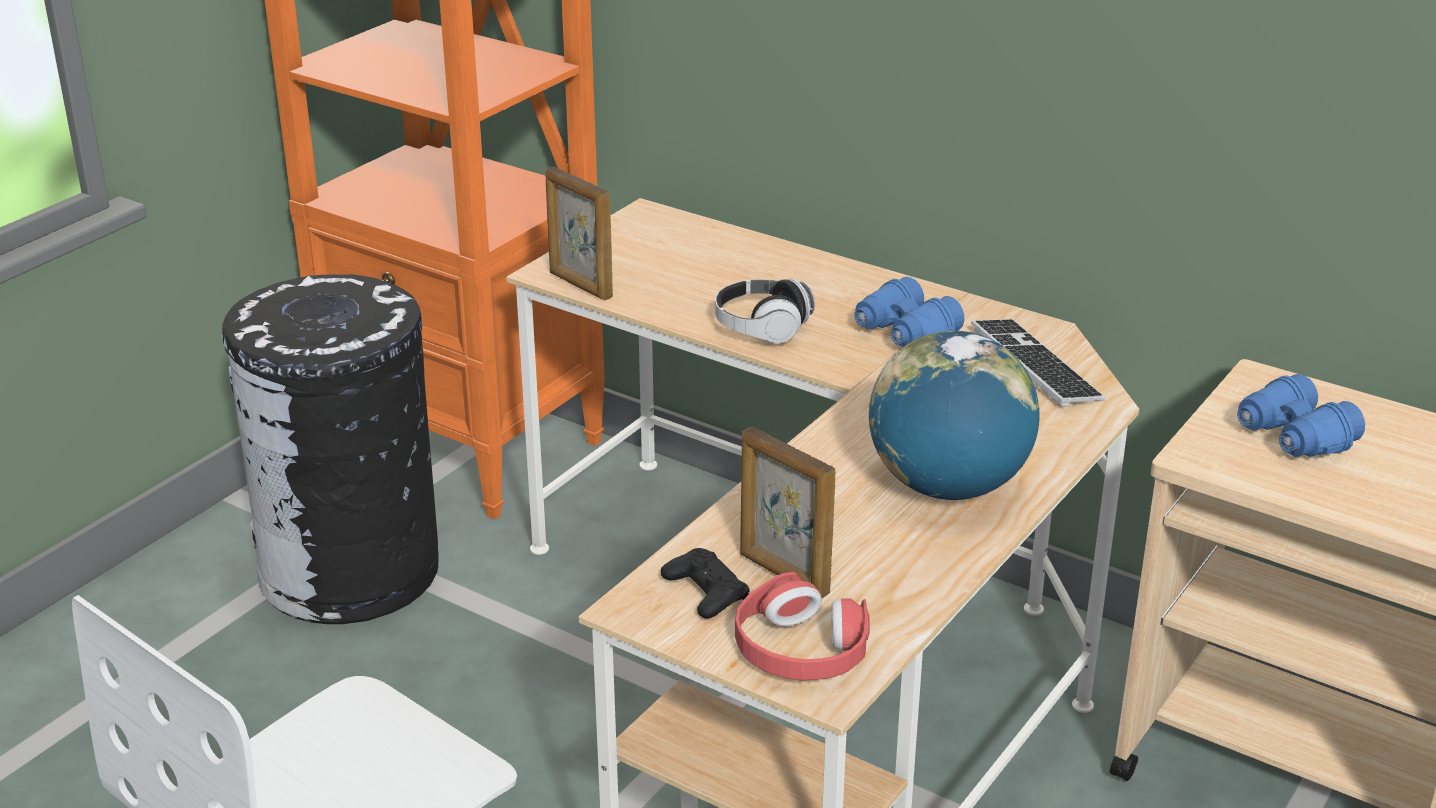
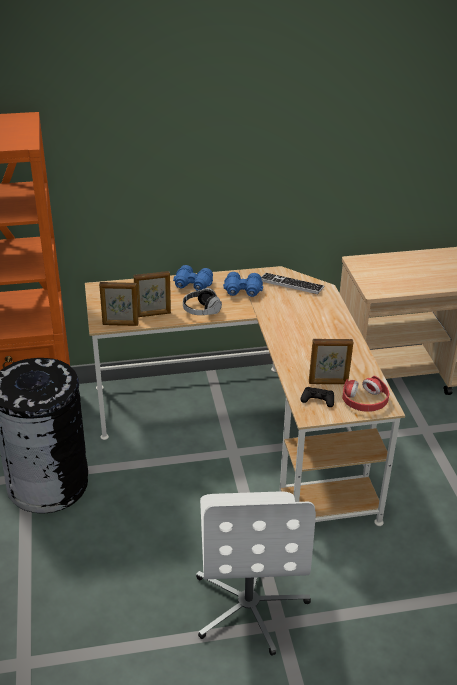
camera: 45 degrees left, 5 degrees up
(663, 295) = (153, 314): none -> picture frame
(948, 486) = (326, 333): globe -> none
(1292, 437) = (385, 274): blue binoculars -> blue binoculars (193, 285)

